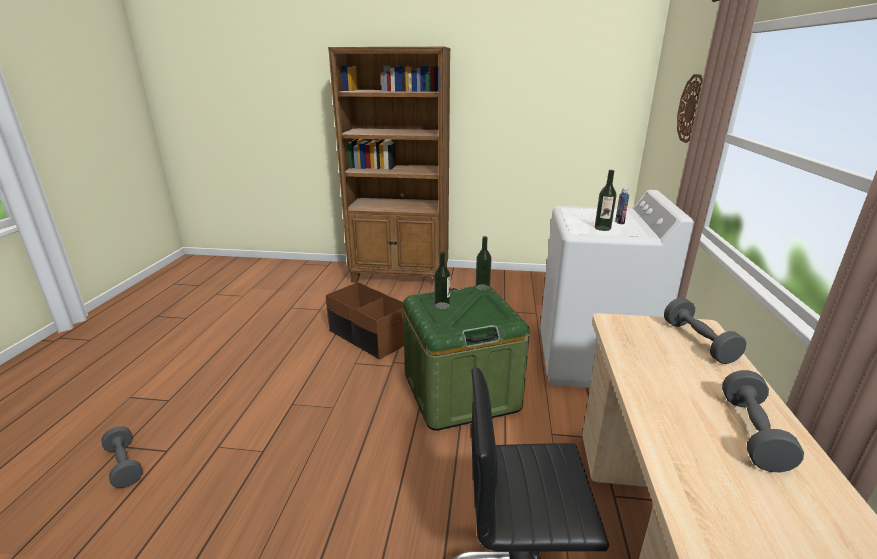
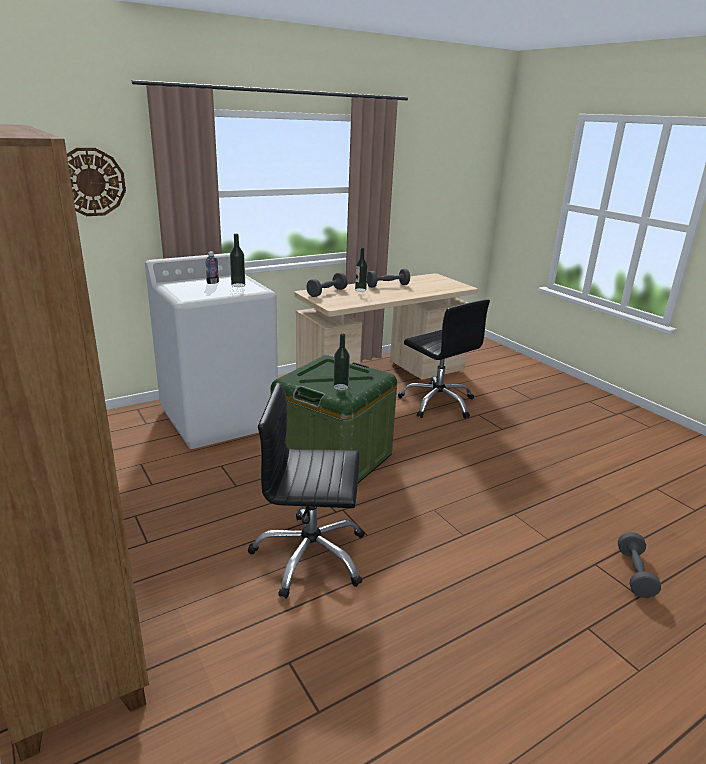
camera: 130 degrees left, 0 degrees up
(369, 337) = (310, 556): brown storage box -> black office chair
(482, 287) = (286, 378): bottle -> bottle (360, 290)

